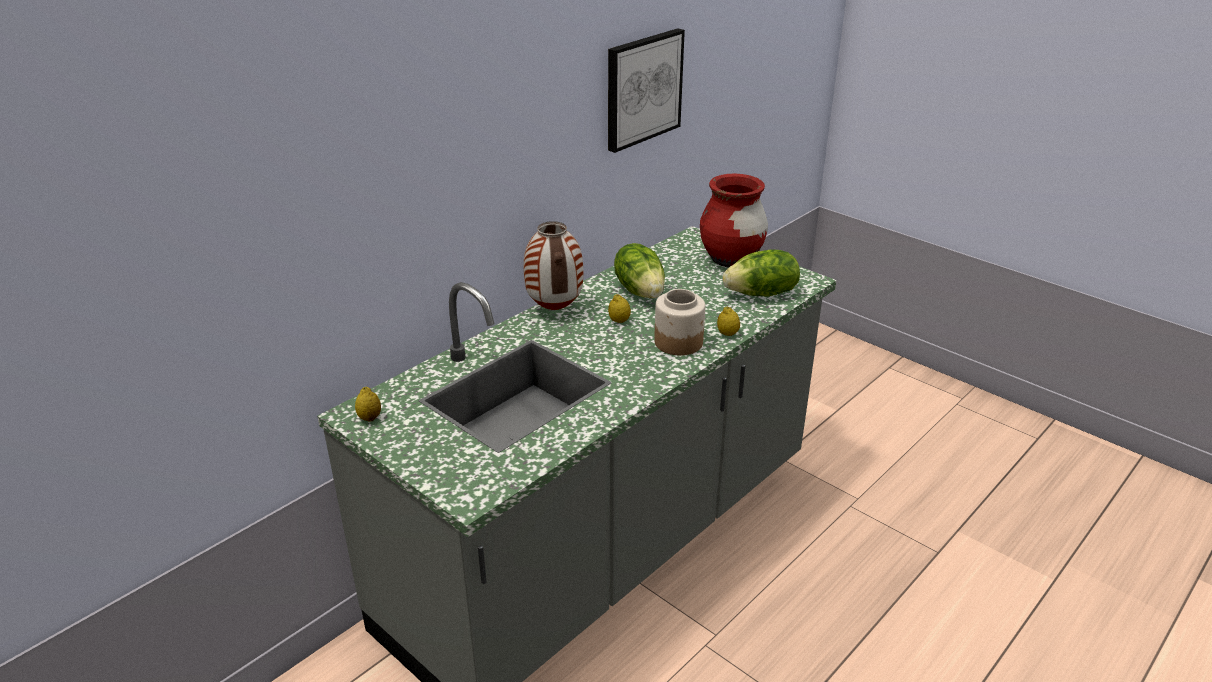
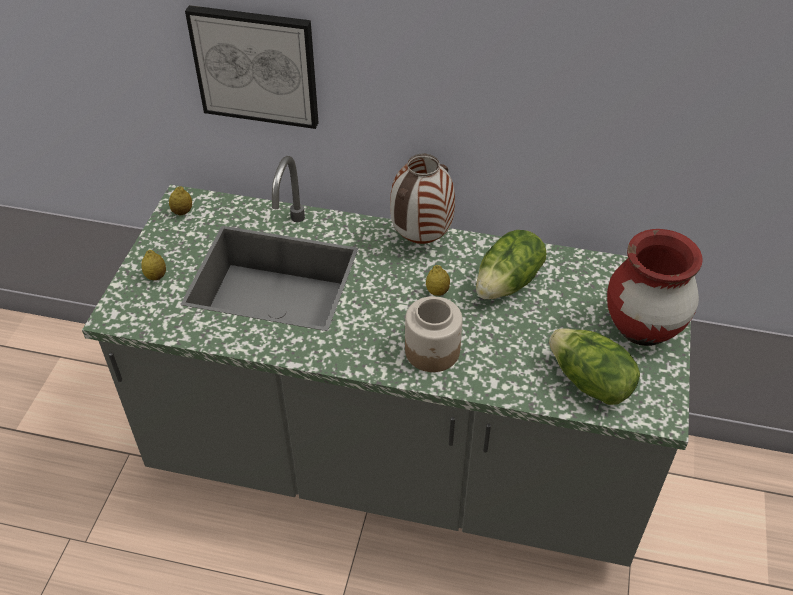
camera: 60 degrees right, 15 degrees up
(642, 89) = (638, 80): picture -> picture (256, 66)
(727, 334) = (479, 383): lemon -> lemon (156, 276)

